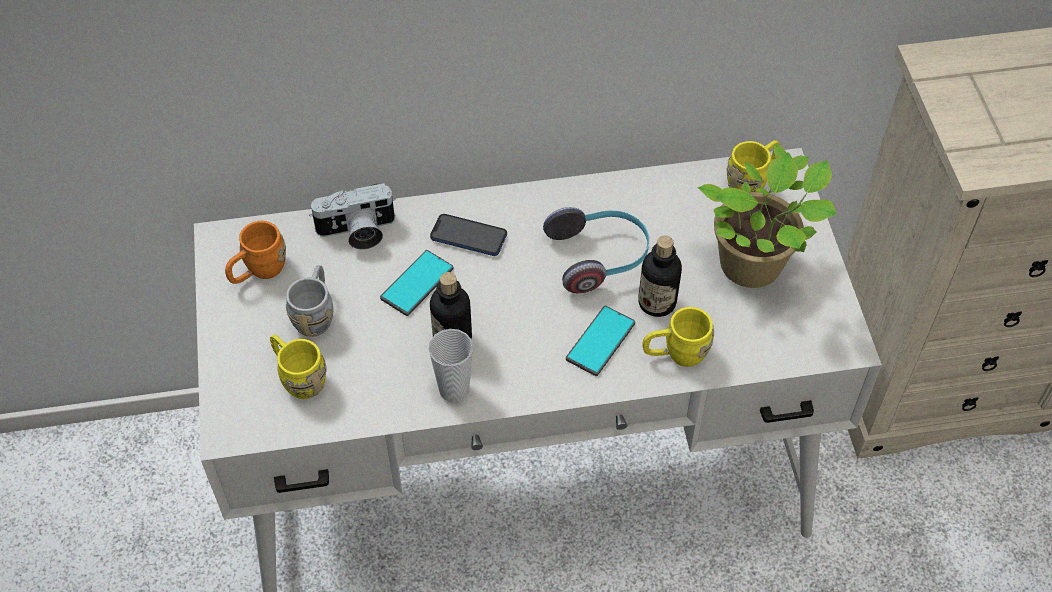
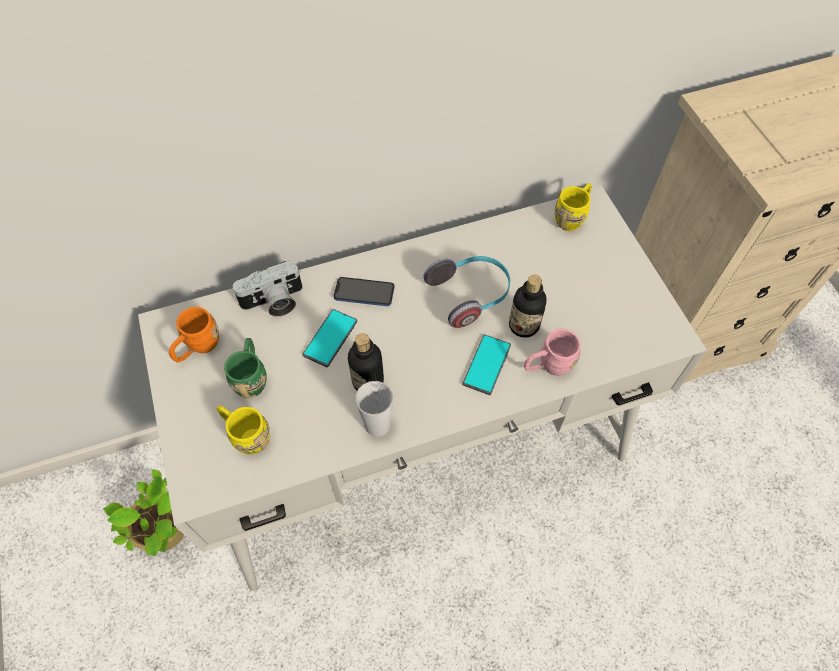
camera: 10 degrees left, 5 degrees up
(316, 314) = (252, 377): grey mug -> green mug
(676, 354) = (548, 366): yellow mug -> pink mug
(755, 267) = (591, 285): potted plant -> potted plant (168, 533)

